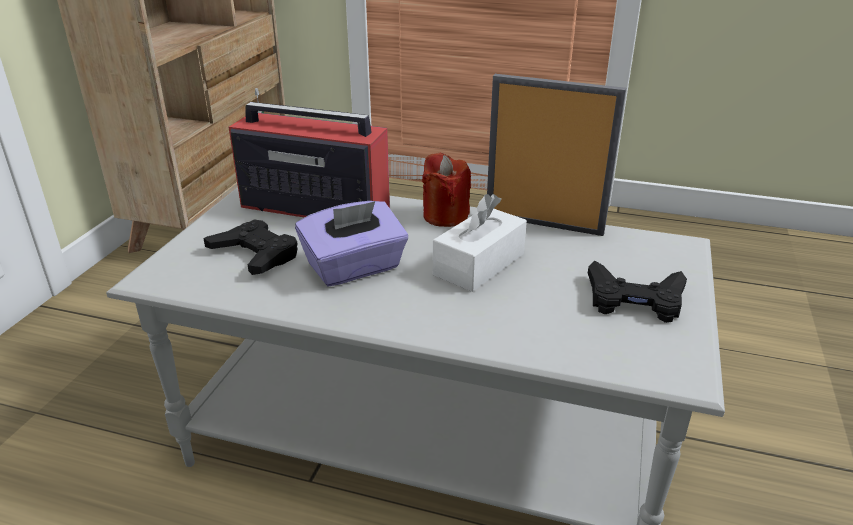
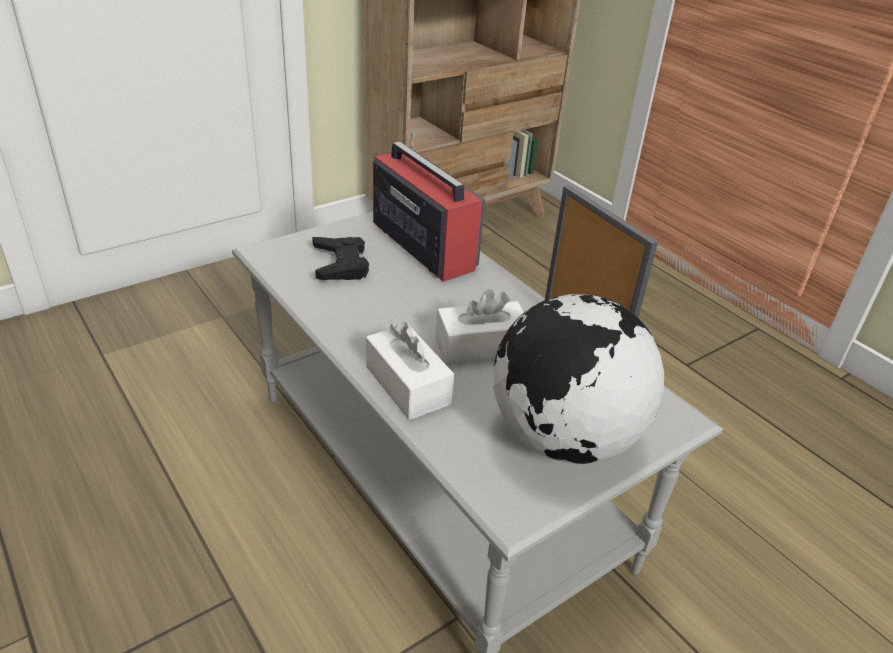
camera: 35 degrees right, 5 degrees up
(354, 268) = (390, 306): purple tissue box -> none
(445, 216) = (509, 296): red candle -> none
(464, 324) = (407, 385): none -> white tissue box
(634, 300) = (563, 439): black game controller -> globe

